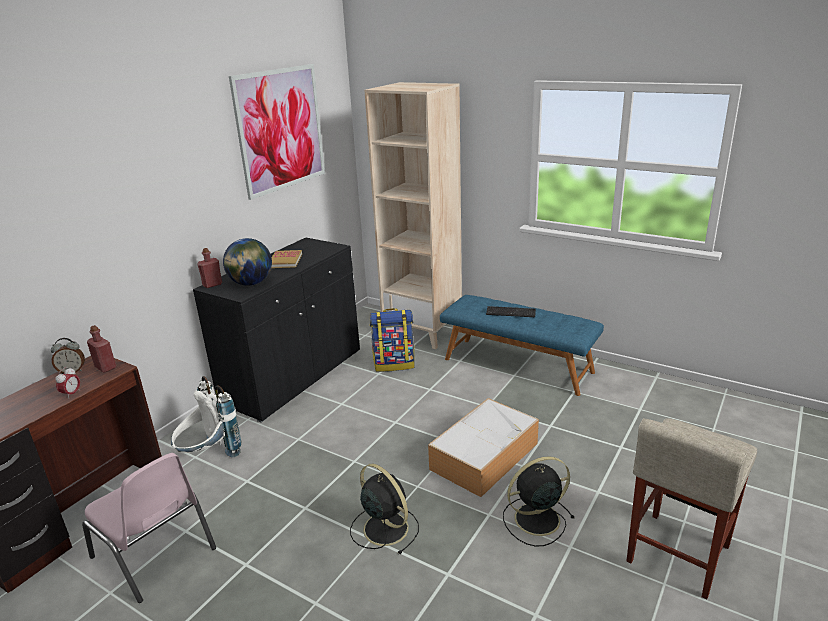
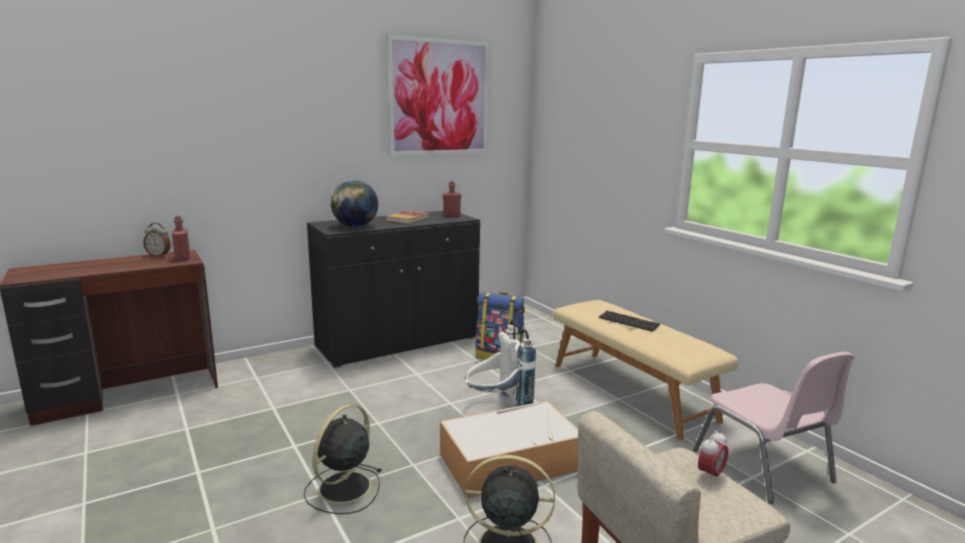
camera: 25 degrees right, 10 degrees down
(71, 394) = (135, 267): alarm clock -> alarm clock (710, 475)
(155, 553) = (147, 437): pink chair -> pink chair (764, 467)
(209, 457) = (266, 380): white backpack -> white backpack (498, 407)
(212, 285) = (325, 222): red bottle -> red bottle (451, 216)
(384, 527) = (343, 489): black fan -> black fan turned 135 degrees counterclockwise
(423, 332) = (556, 338): beige bookcase -> none
(518, 365) = (632, 391): blue bench -> beige bench

